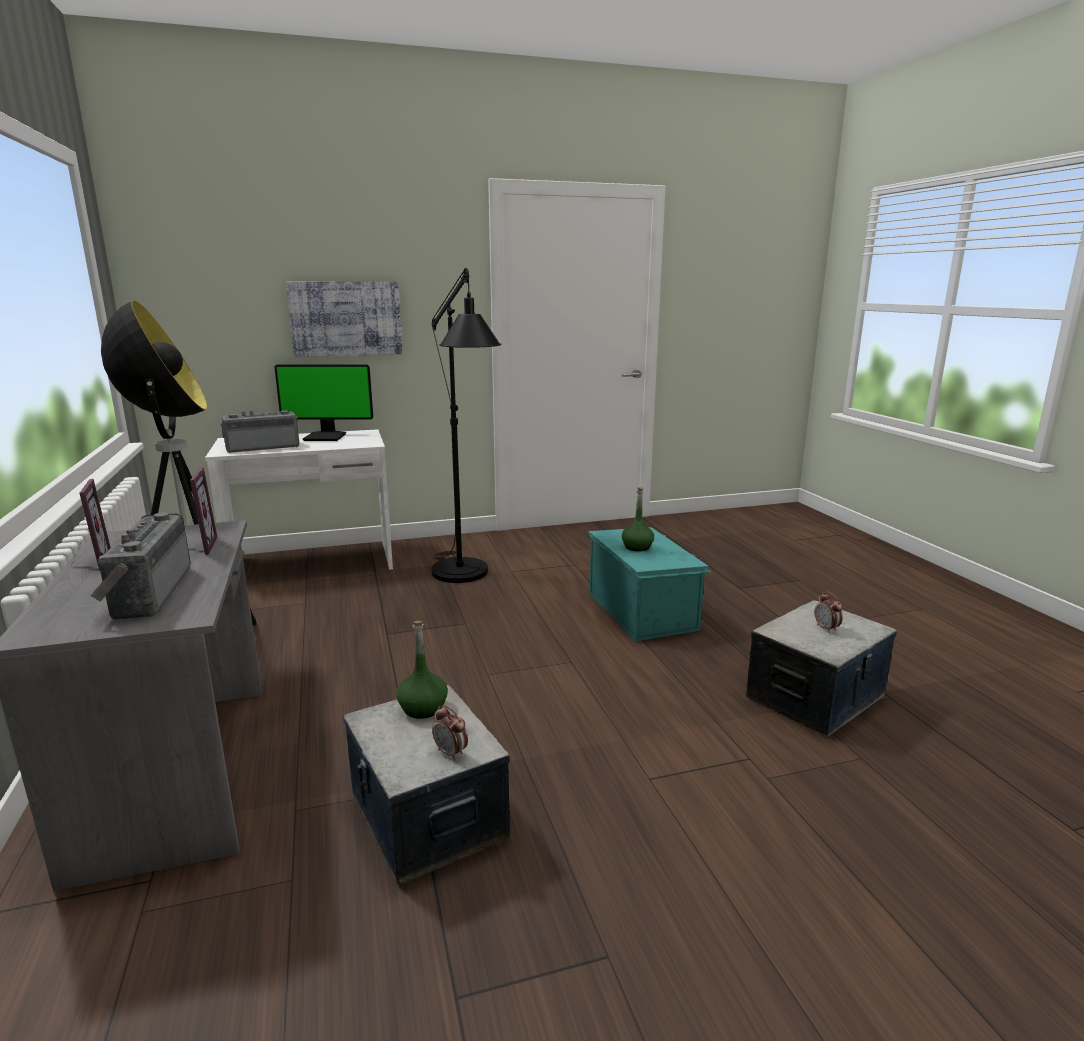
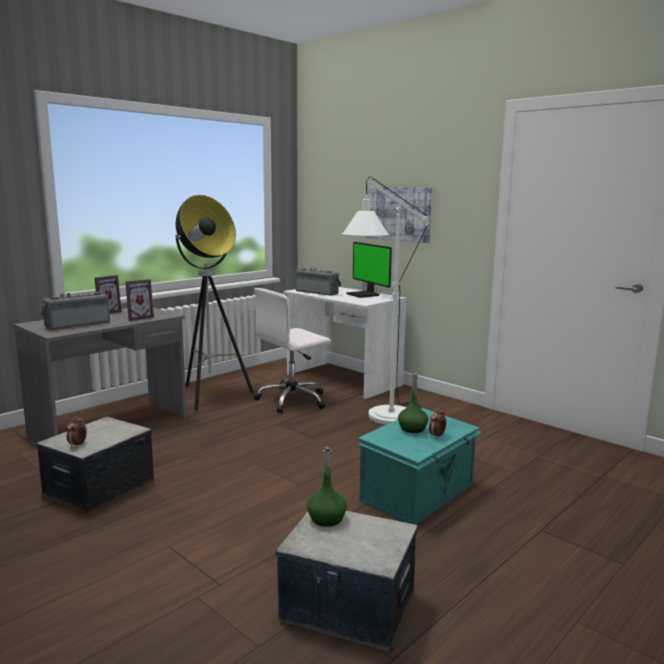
camera: 60 degrees right, 5 degrees down
(327, 606) = (293, 400): none -> white office chair
(423, 708) = (120, 429): green bottle -> green bottle (326, 518)
(464, 578) = (383, 420): black floor lamp -> white floor lamp
(826, 628) = (351, 537): alarm clock -> alarm clock (437, 436)

